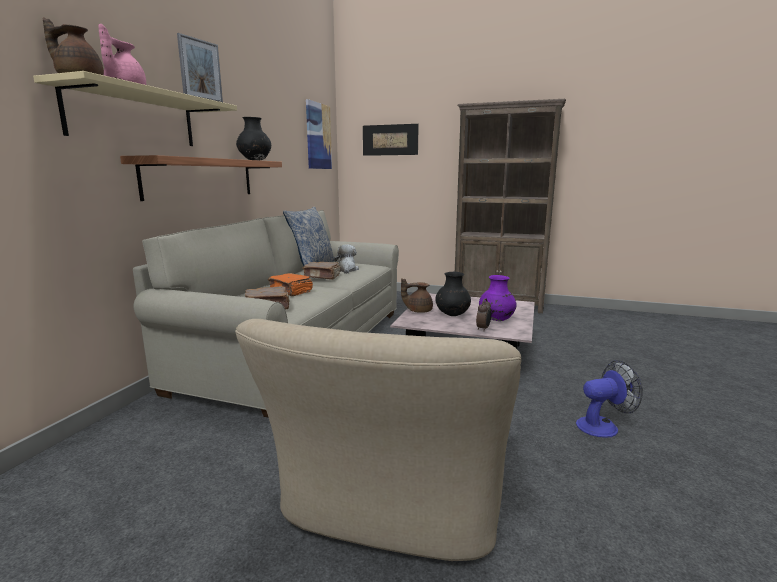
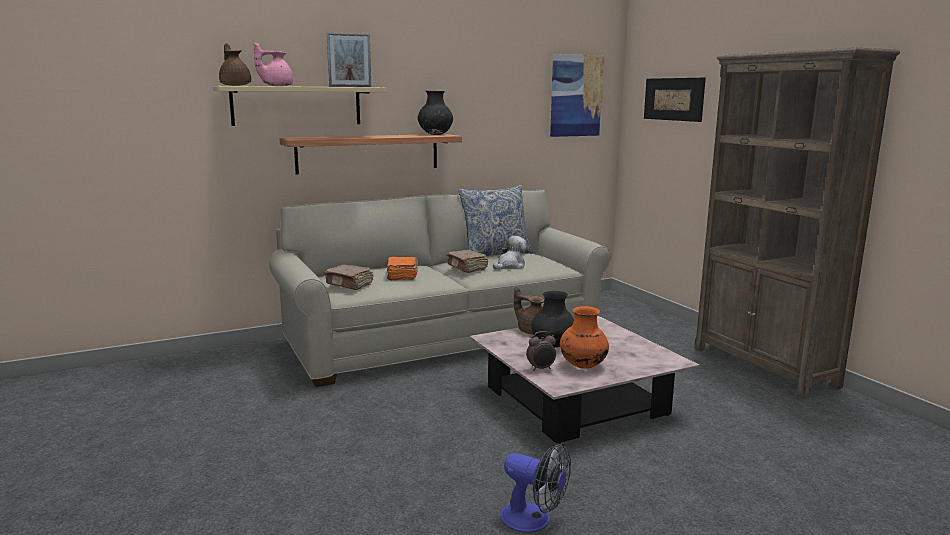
camera: 45 degrees right, 0 degrees up
(392, 500) = (271, 466): beige armchair -> none
(496, 320) = (582, 366): purple vase -> orange vase

